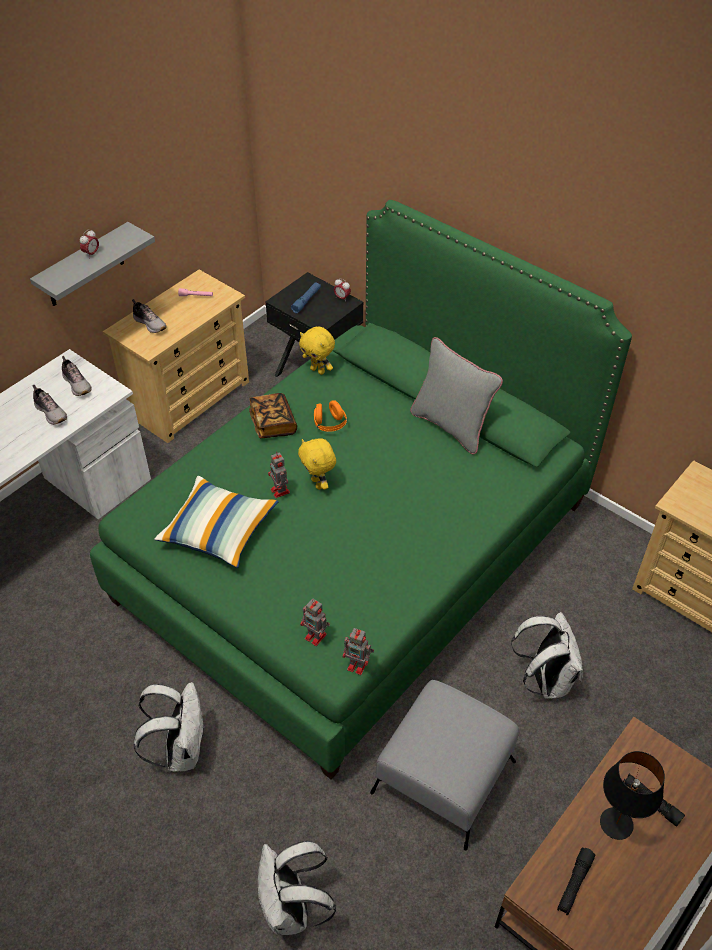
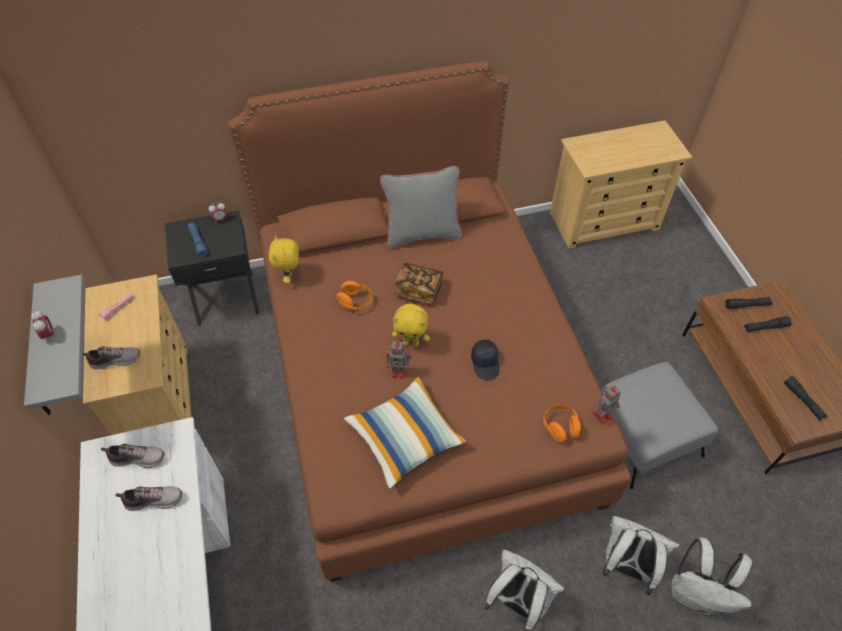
camera: 55 degrees left, 5 degrees up
(273, 424) = (321, 338): book -> book (419, 289)
(316, 637) = (560, 427): toy robot -> orange headphones
(318, 370) = (290, 277): yellow plush toy -> yellow plush toy turned 105 degrees clockwise
(342, 547) = (485, 363): none -> black cap
(355, 550) = (420, 375): green bed -> brown bed
(545, 679) = (605, 334): white backpack -> white backpack (625, 566)
(616, 824) = (772, 354): black table lamp -> none
(667, 769) = (747, 305): none -> black flashlight

